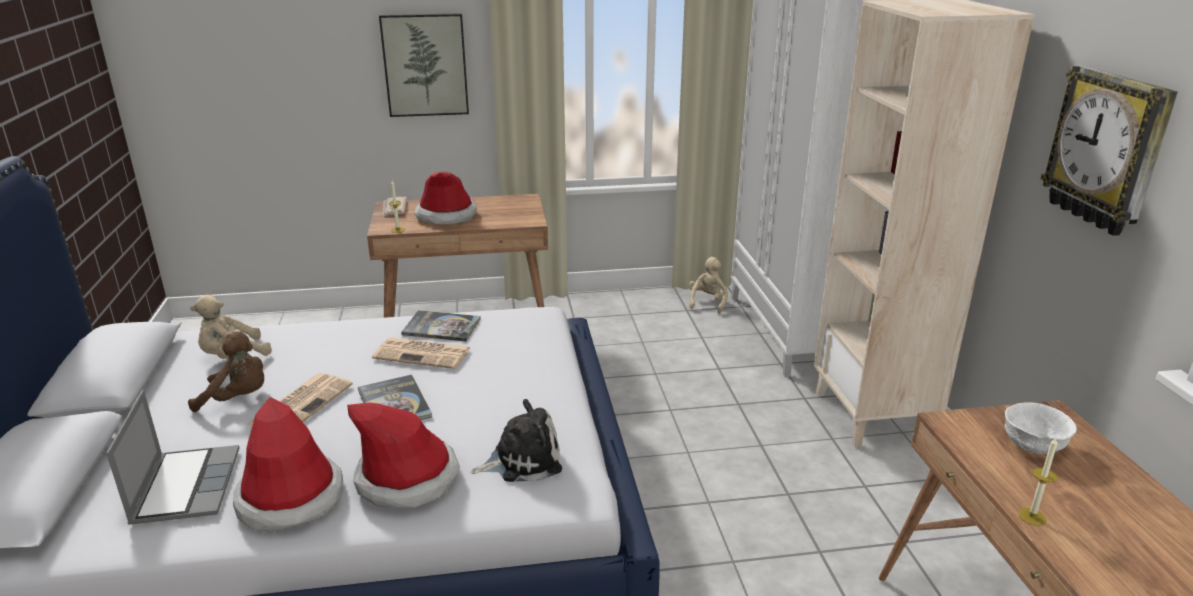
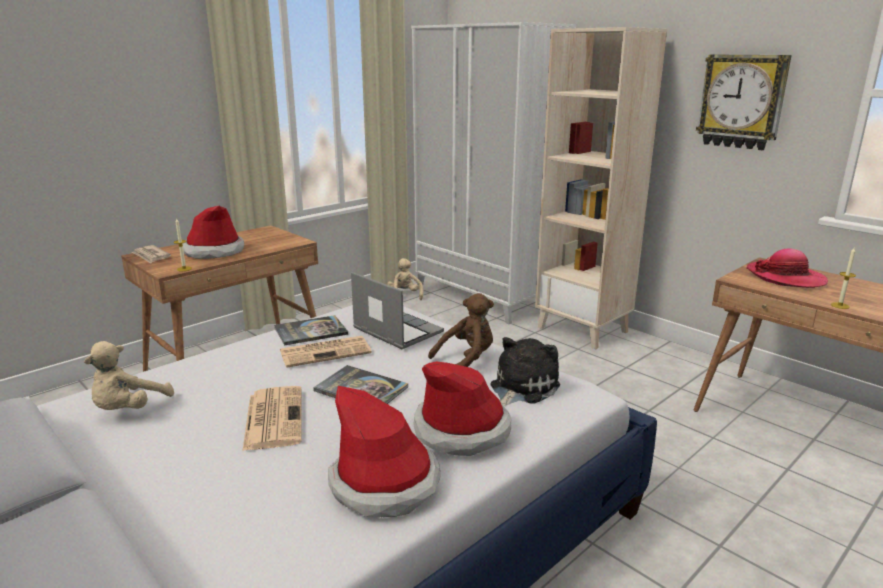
camera: 35 degrees left, 5 degrees down
(185, 486) = (258, 520): laptop -> laptop (396, 331)
(238, 399) = (195, 437): brown plush toy -> brown plush toy (466, 360)
(425, 65) = (149, 115): picture -> none
(1034, 445) = (785, 278): white bowl -> hat

